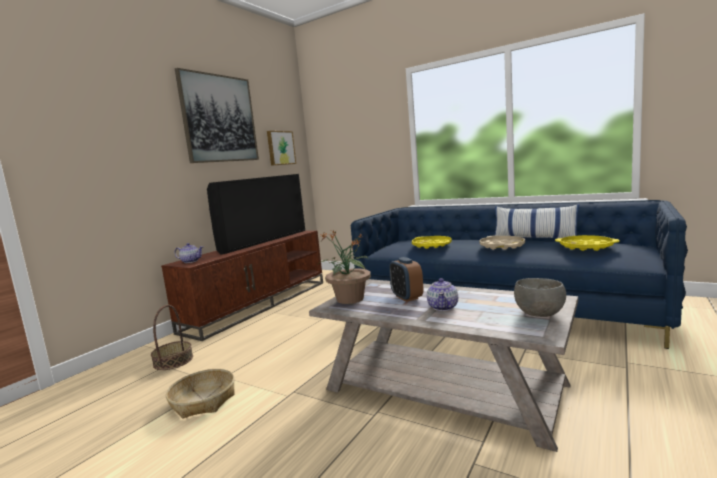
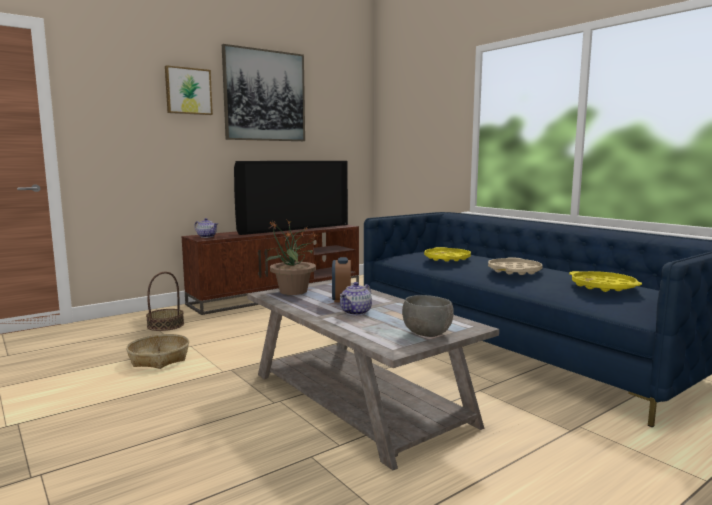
camera: 20 degrees right, 0 degrees up
(280, 148) = (336, 130): picture -> picture (188, 91)
(534, 239) = (567, 270): pillow -> none

